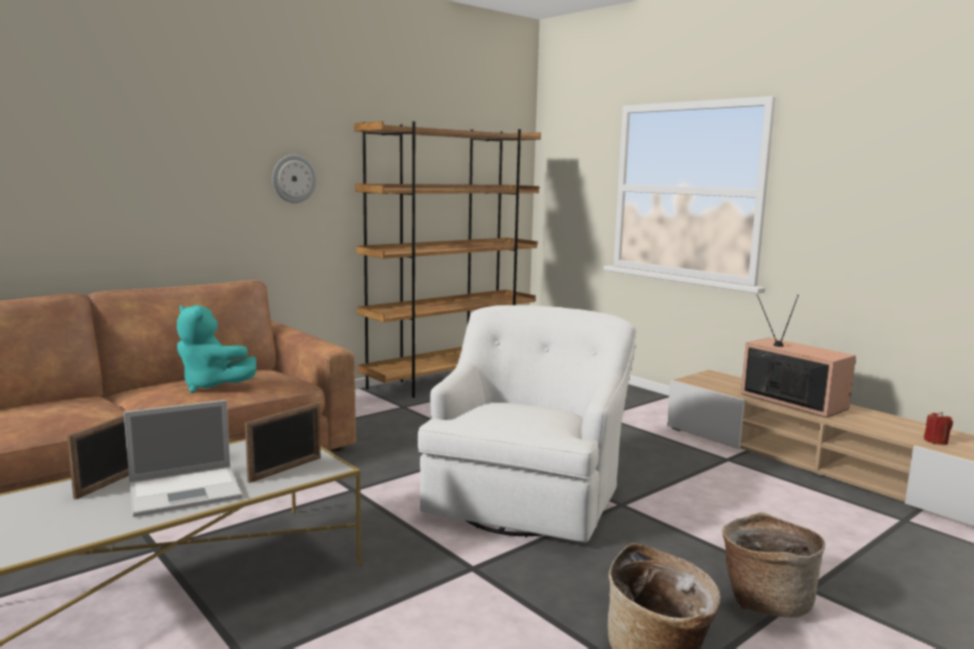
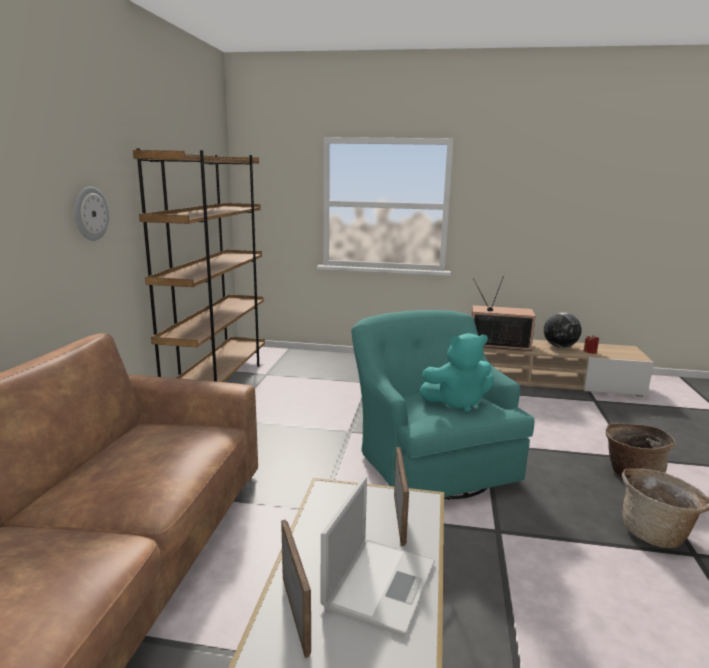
camera: 40 degrees left, 5 degrees up
(211, 386) = (155, 464): turquoise plush toy -> turquoise plush toy (457, 402)
(527, 495) = (431, 460): white armchair -> turquoise armchair
(893, 424) = (559, 346): none -> globe

